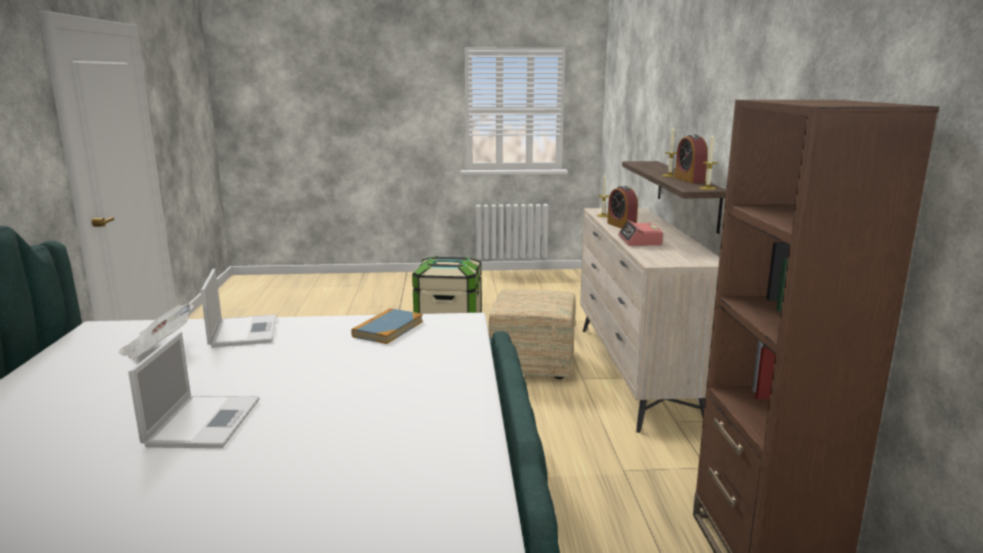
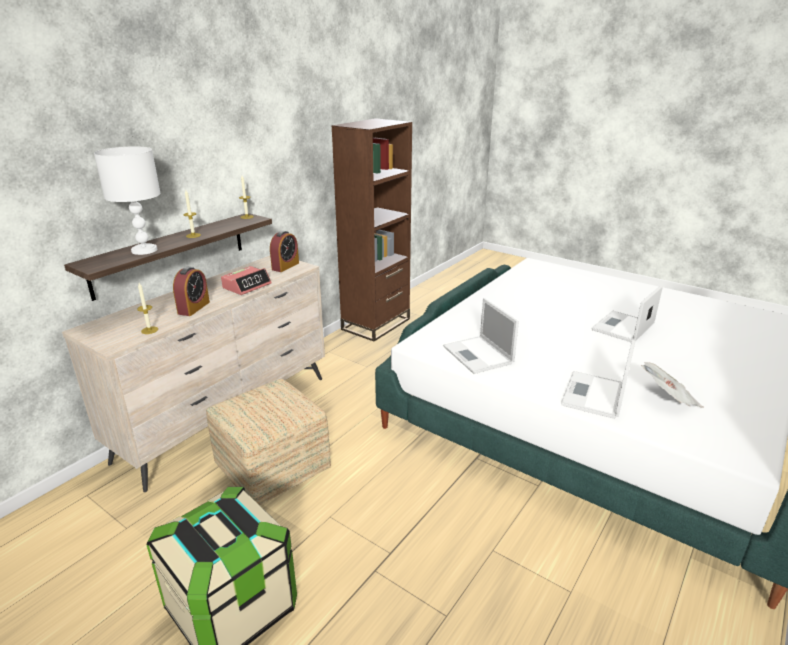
camera: 140 degrees left, 10 degrees up
(388, 329) = (479, 355): book -> laptop
(651, 168) = (144, 250): none -> white table lamp
(689, 180) = (211, 227): alarm clock -> alarm clock (285, 266)

